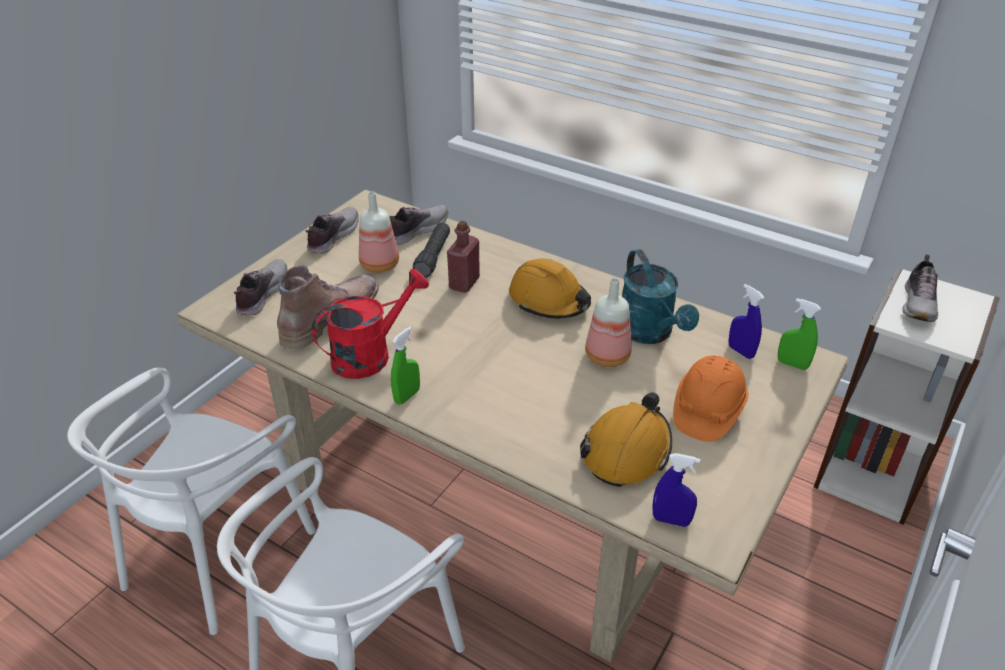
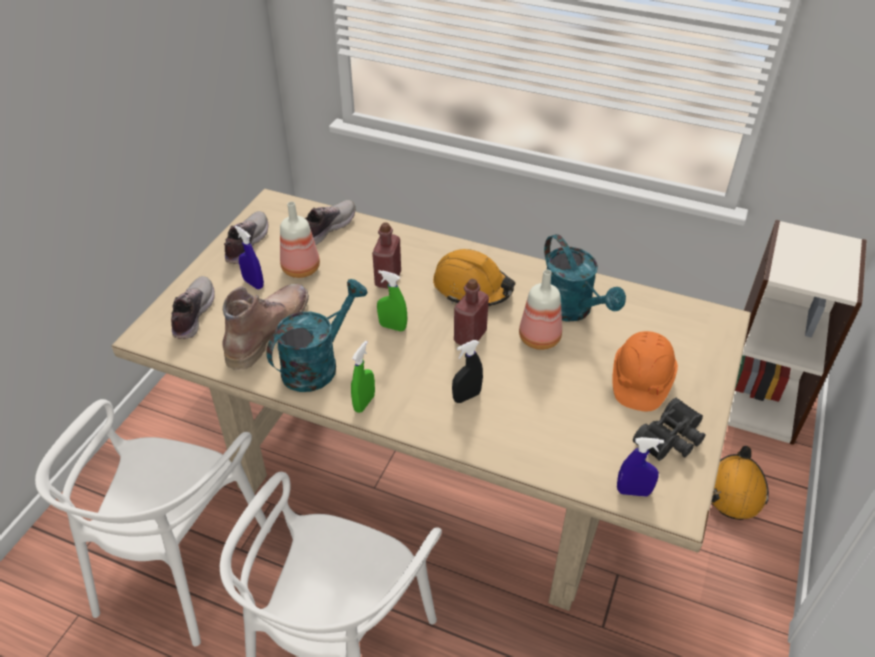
camera: 10 degrees left, 5 degrees up
(370, 354) = (317, 364): red watering can -> turquoise watering can
(433, 257) = (351, 254): black flashlight -> none
(514, 403) = (466, 396): none -> black spray bottle
(534, 346) = (470, 336): none -> red bottle
(627, 450) = (579, 430): orange hard hat -> orange hard hat (735, 490)
(728, 473) = (672, 440): none -> black binoculars
(740, 351) = (656, 318): blue spray bottle -> blue spray bottle (253, 283)
(792, 364) = (704, 325): green spray bottle -> green spray bottle (392, 327)
(919, 304) = (801, 254): shoe -> none

